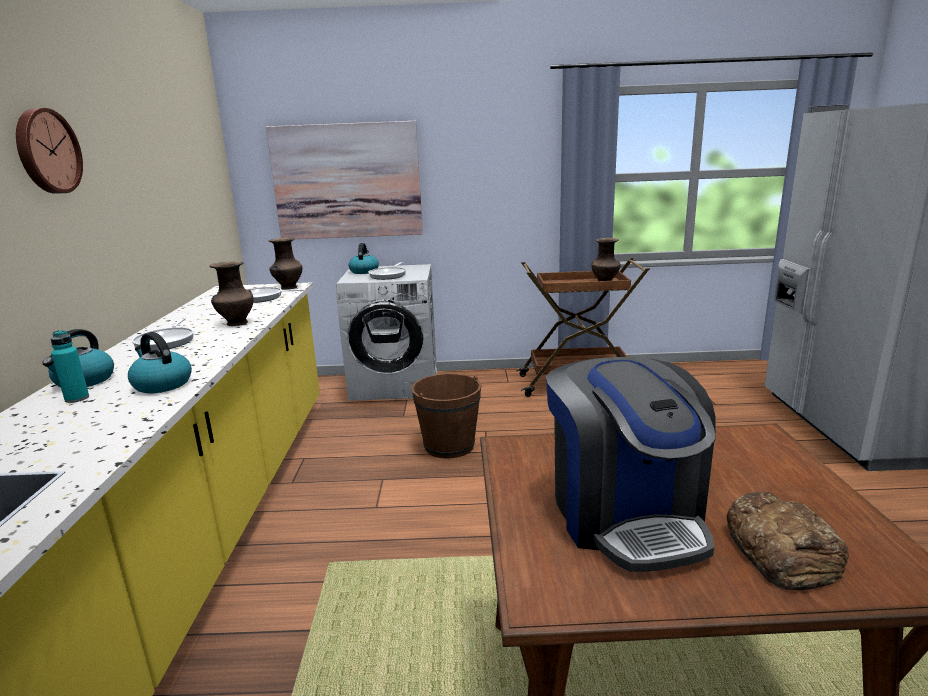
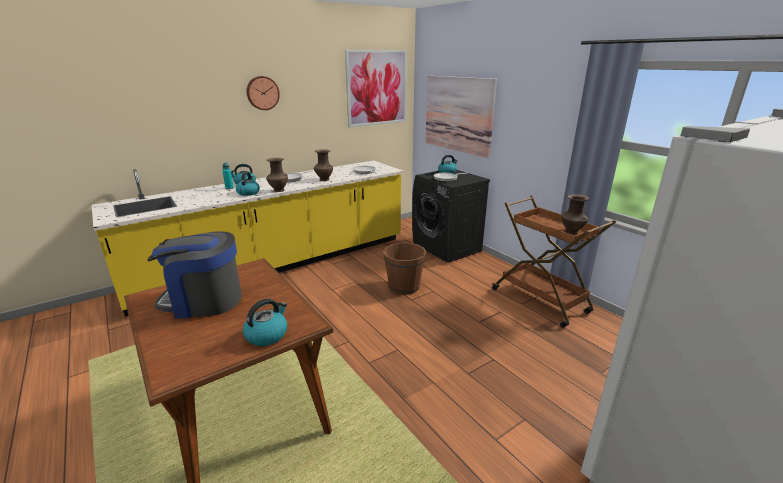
camera: 55 degrees right, 5 degrees up
(193, 149) = (377, 88): none -> picture
(288, 288) = (387, 170): brown vase -> brown vase (278, 190)
(395, 387) = (446, 249): white washing machine -> black washing machine
(625, 514) = (204, 301): coffee machine -> coffee machine turned 45 degrees clockwise
(781, 551) = (184, 340): bread -> none
(786, 469) = (267, 335): none -> kettle

